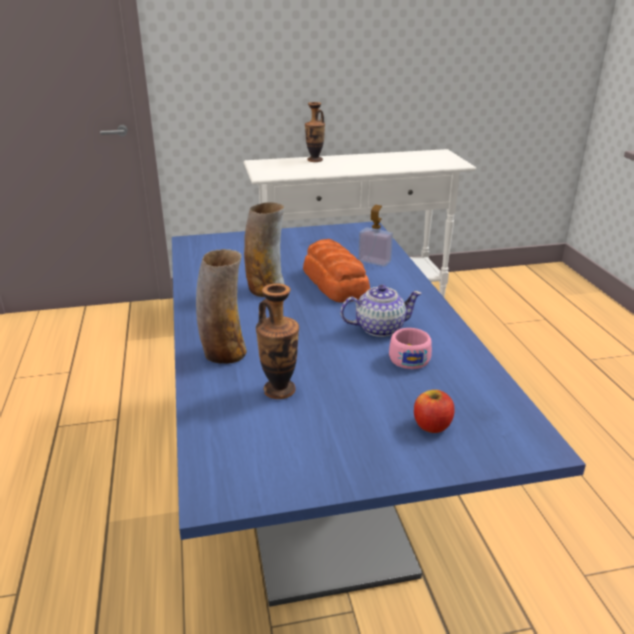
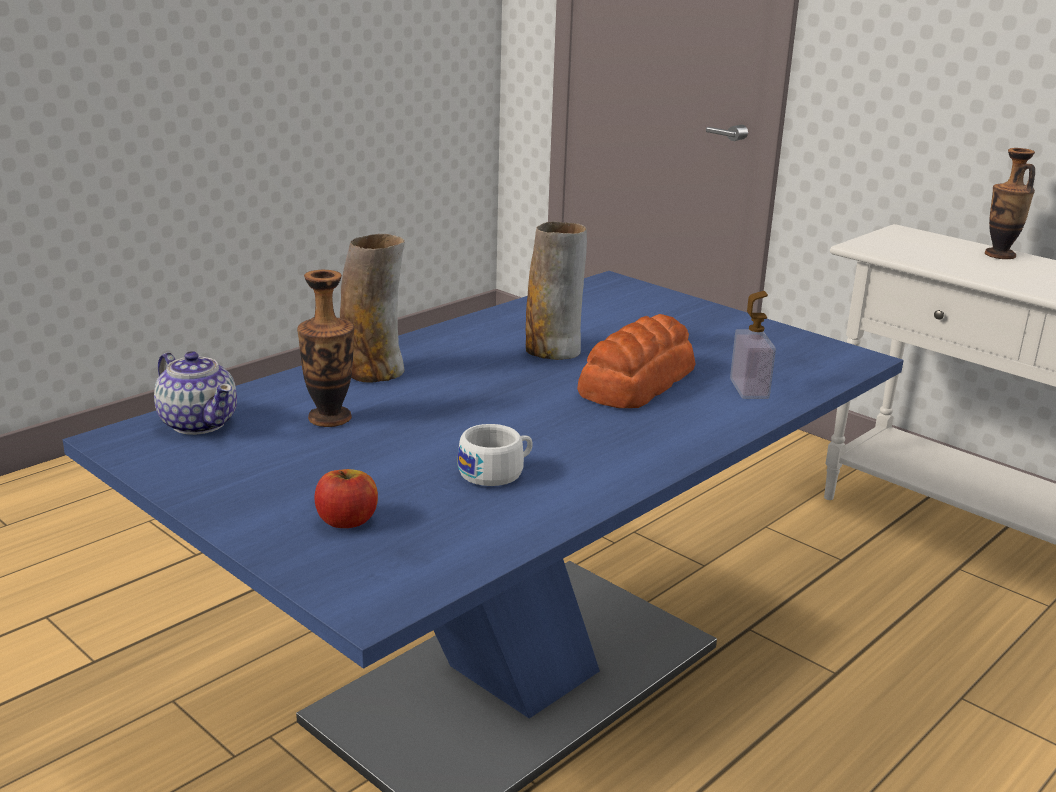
camera: 55 degrees right, 5 degrees down
(379, 328) = (549, 437): teapot -> teapot (198, 423)
(408, 357) = (497, 472): pink cup -> white cup

